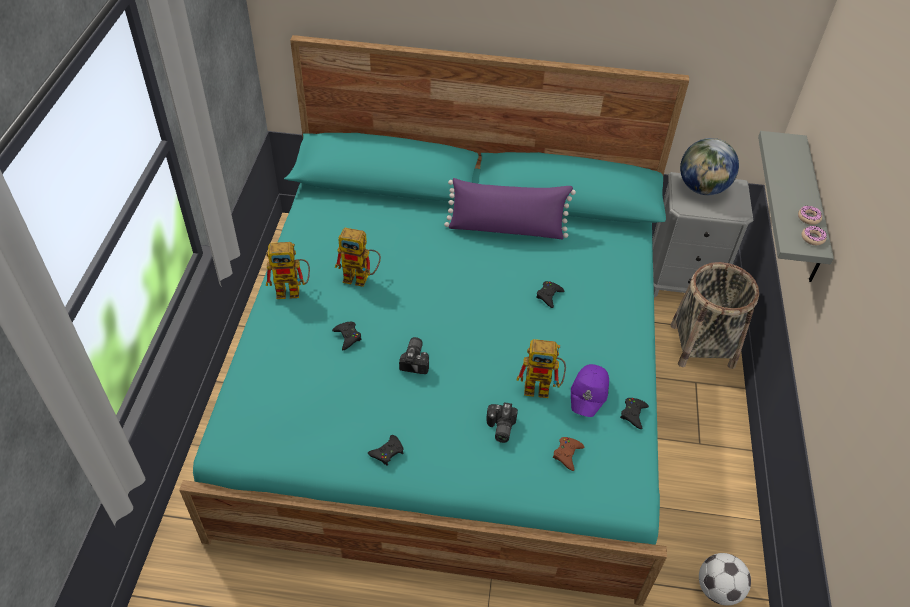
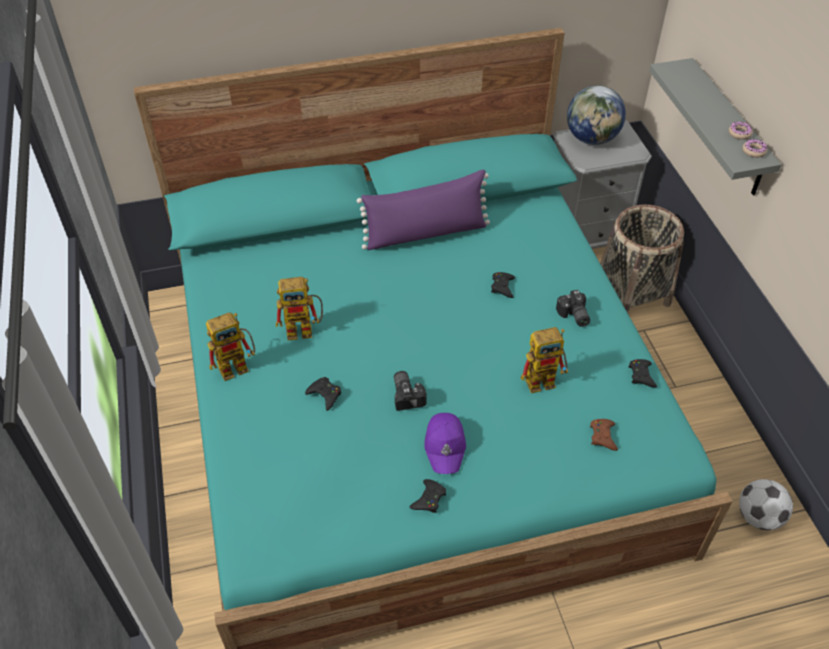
camera: 20 degrees left, 0 degrees up
(499, 428) = (525, 434): camera -> camera (573, 316)
(589, 393) = (591, 369): purple cap -> purple cap (445, 446)

